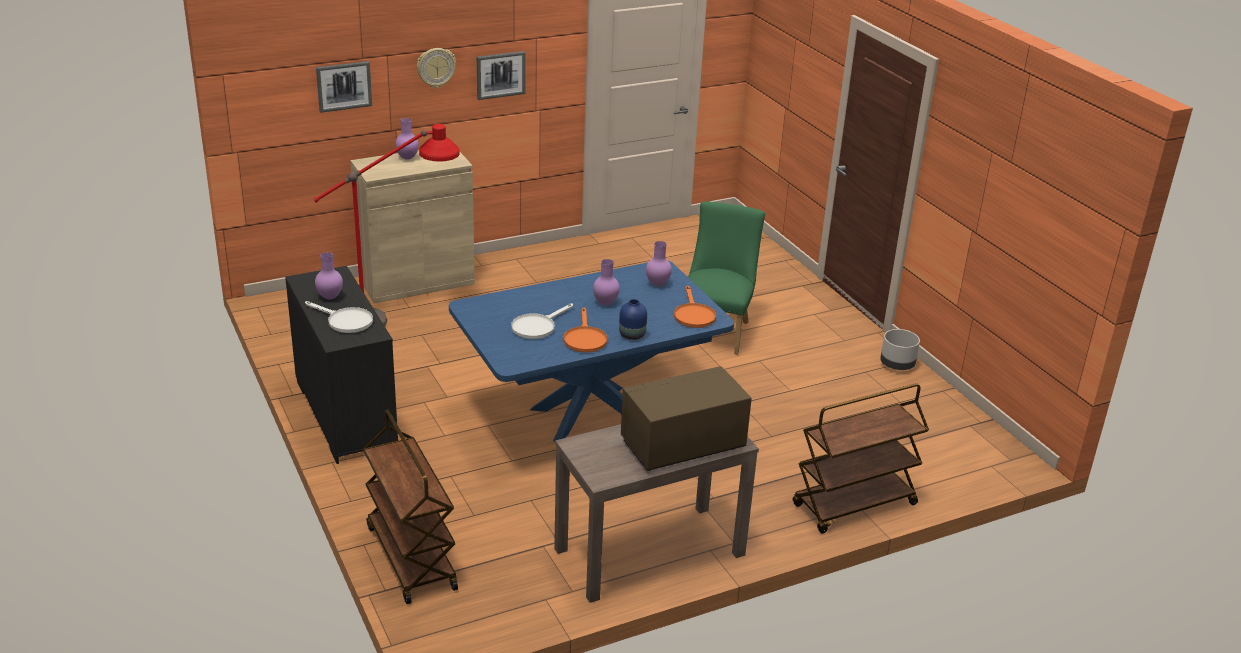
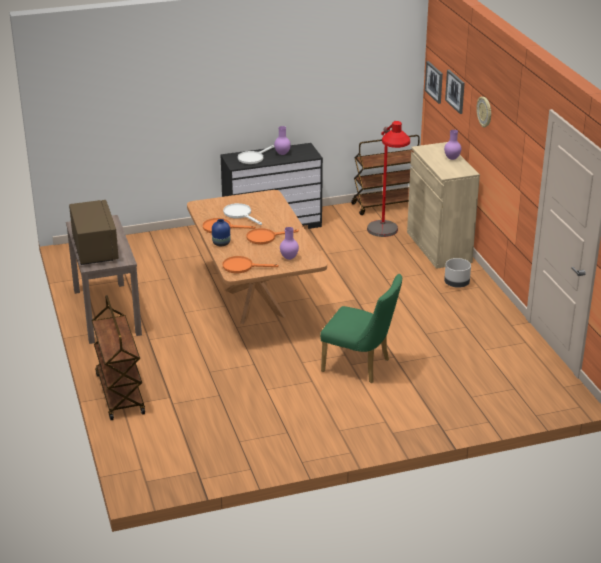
camera: 100 degrees right, 0 degrees up
(410, 557) = (133, 243): brown cart -> brown cart (386, 204)
(500, 74) = (506, 144): picture -> picture (434, 82)
(588, 413) = (255, 302): blue dining table -> brown dining table
(605, 303) = (265, 237): purple vase -> orange frying pan
(897, 365) = (295, 452): grey planter -> grey planter (456, 284)

